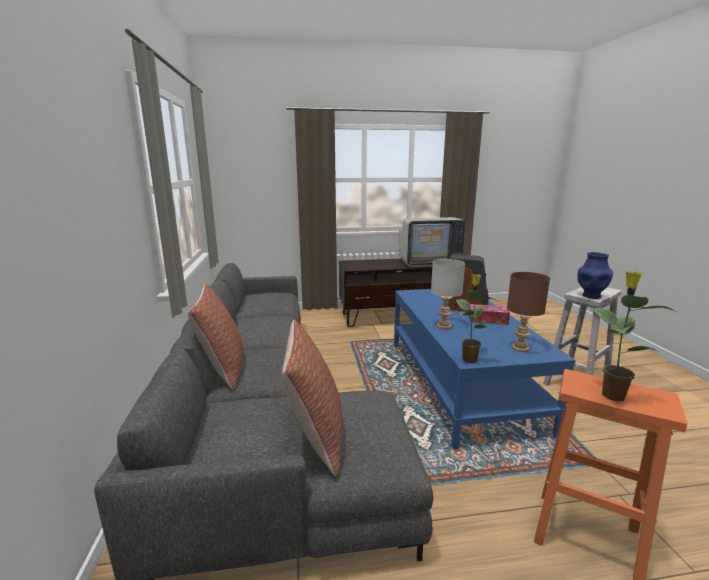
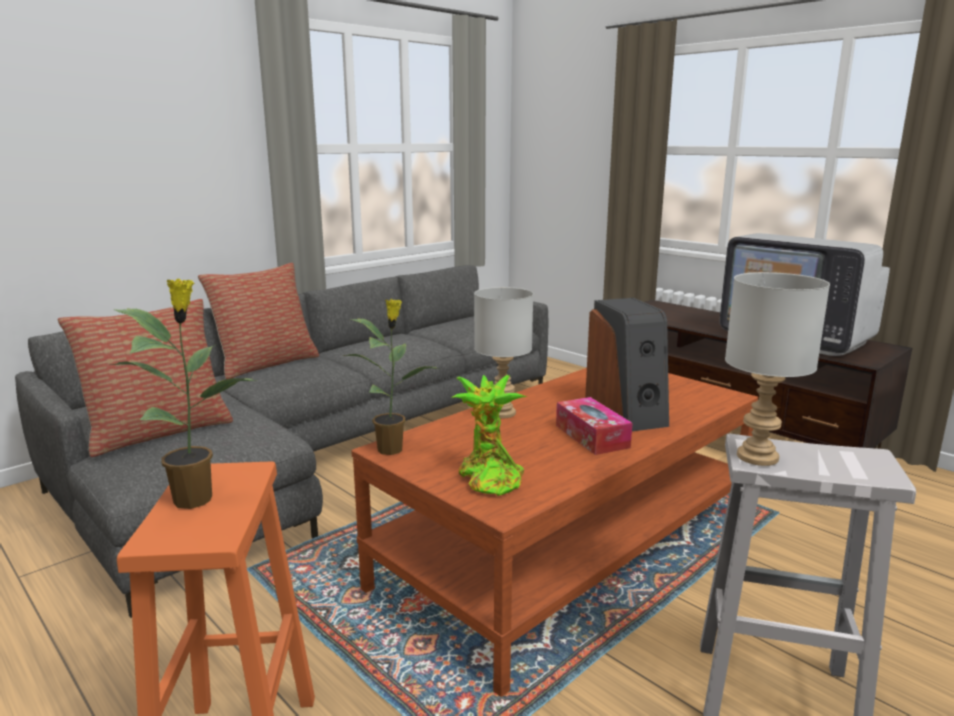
camera: 55 degrees right, 0 degrees up
(460, 382) = (568, 550): blue coffee table -> brown coffee table
(520, 348) = (488, 478): brown table lamp -> potted plant
(590, 296) = (759, 457): blue vase -> grey table lamp

